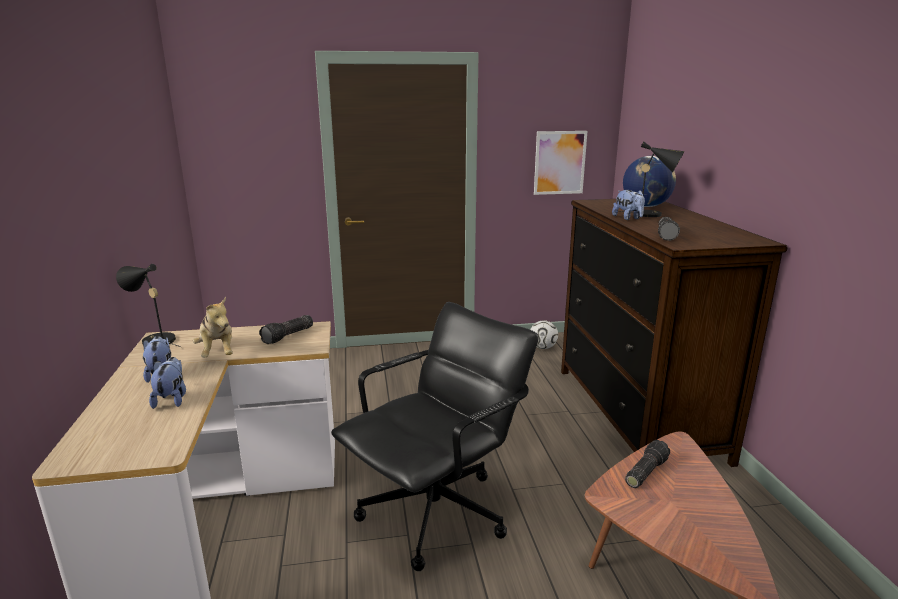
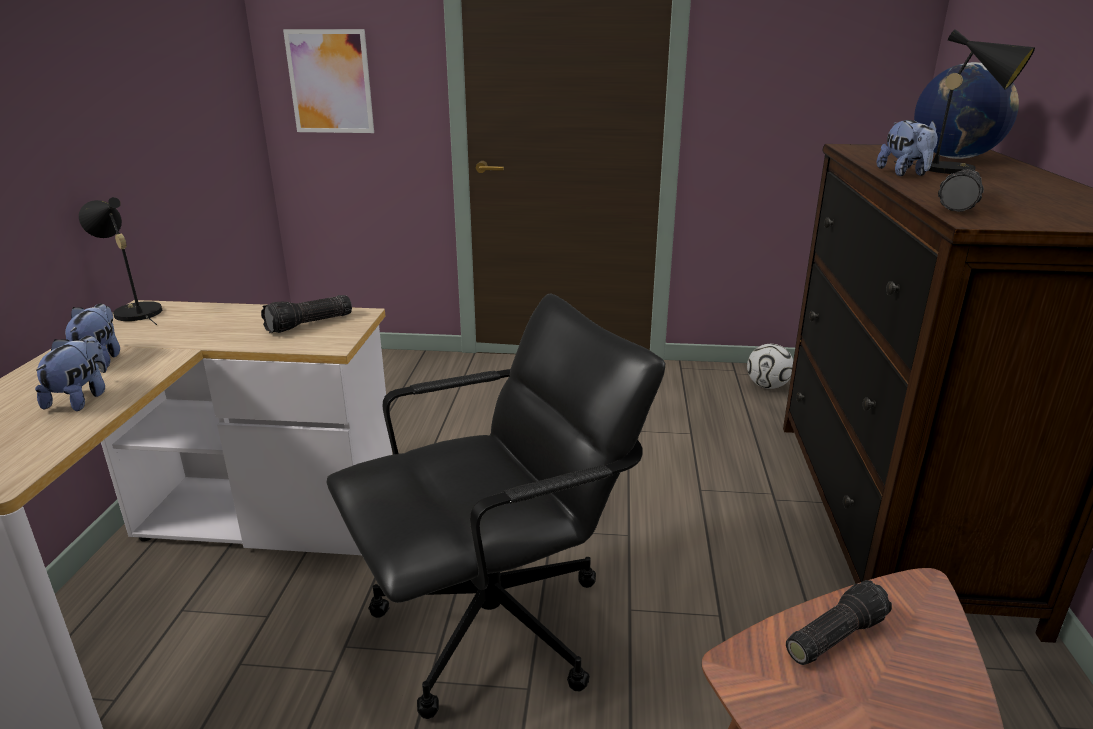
camera: 15 degrees right, 5 degrees up
(218, 352) = (197, 338): plush toy -> none
(559, 162) = (827, 85): picture -> picture (330, 82)

